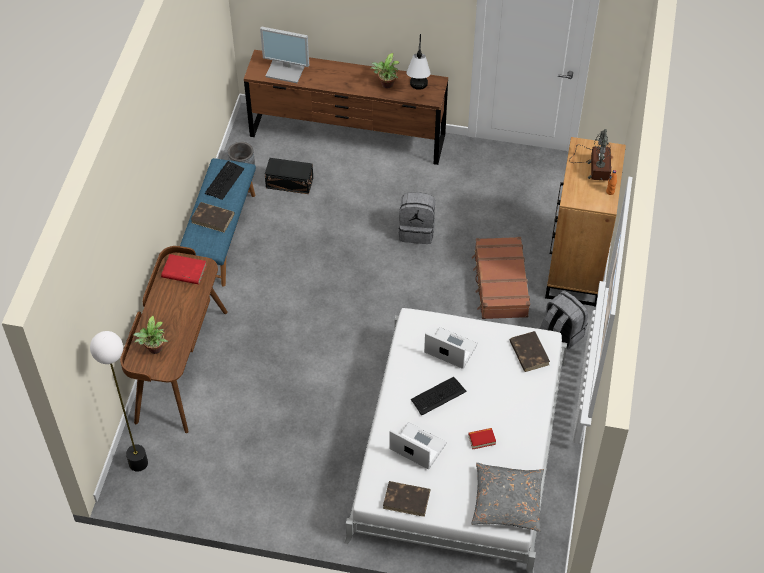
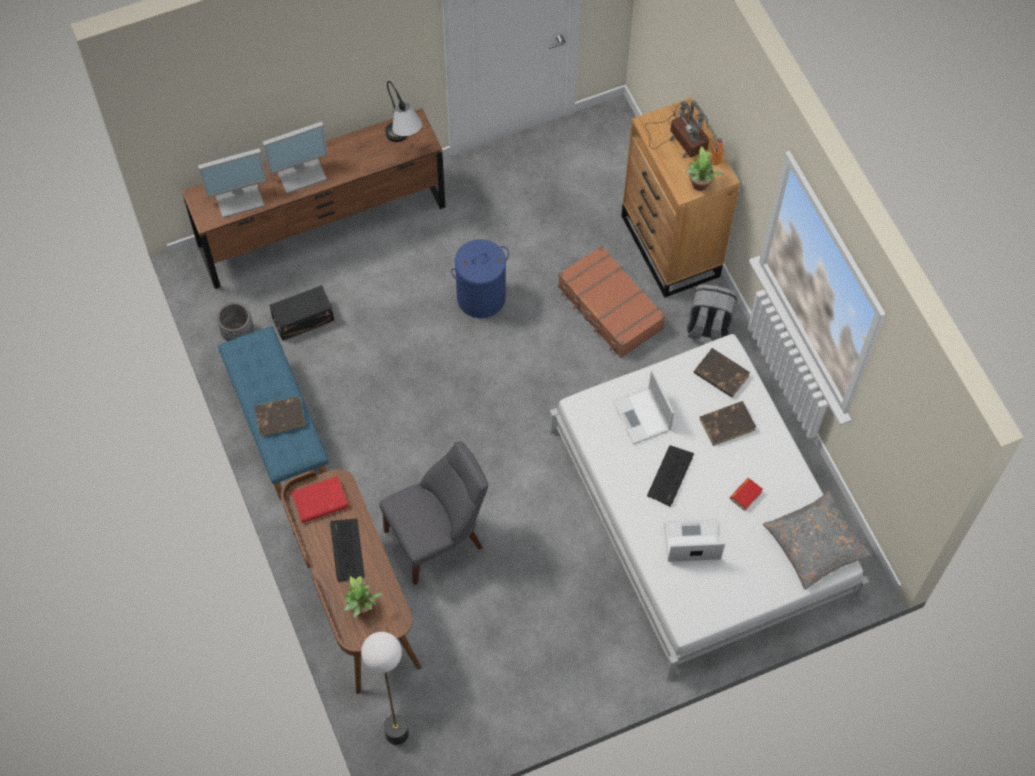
camera: 35 degrees left, 10 degrees up
(224, 181) = (257, 365): keyboard -> keyboard (346, 550)
(265, 360) = (438, 538): none -> grey chair
(337, 74) = (300, 170): none -> monitor
(386, 85) = (363, 154): potted plant -> potted plant (699, 186)
(407, 499) = (724, 603): brown book -> brown book (727, 424)
(417, 231) = (481, 297): grey backpack -> blue laundry basket
(449, 348) = (642, 417): laptop -> laptop turned 105 degrees counterclockwise

